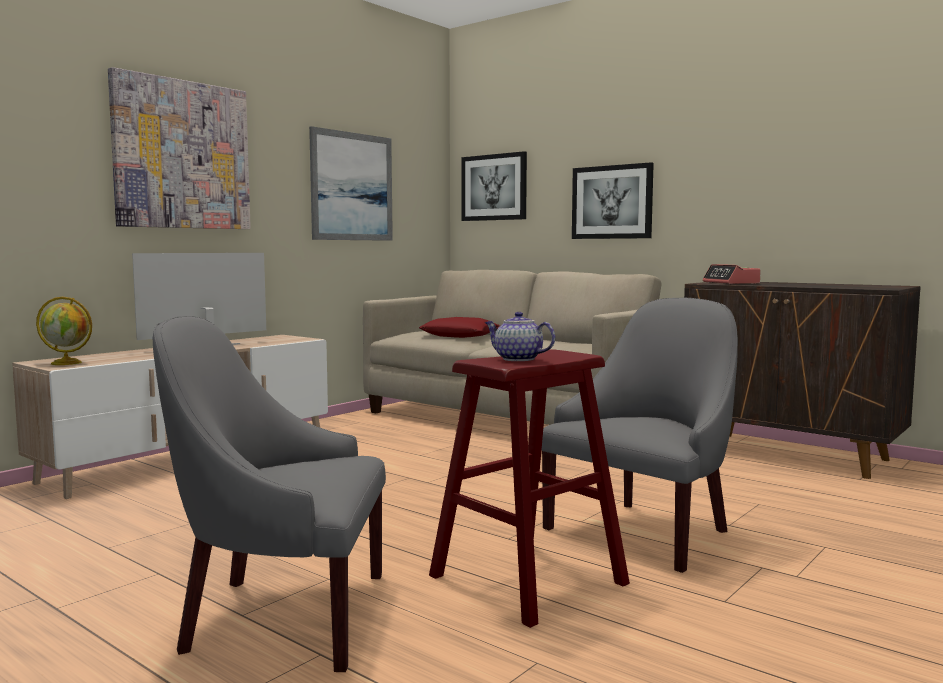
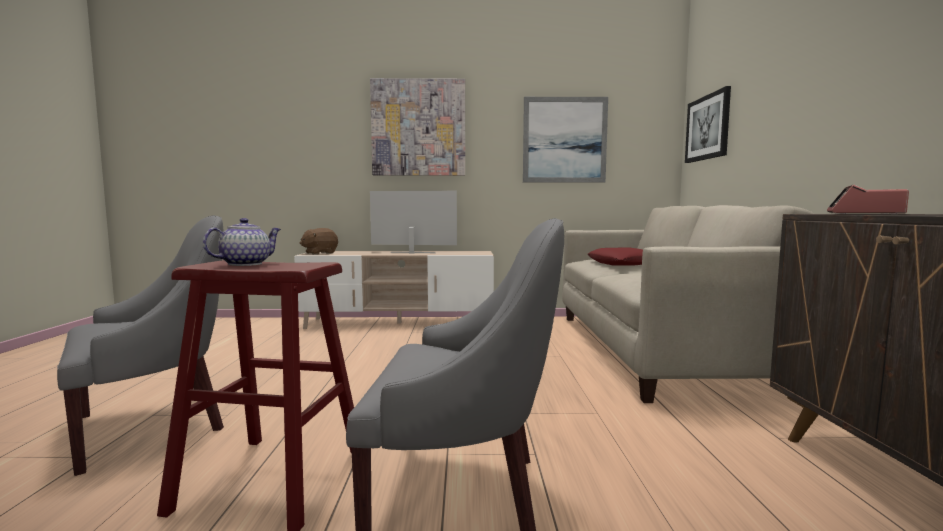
camera: 50 degrees right, 0 degrees up
(67, 363) = (320, 253): globe -> brown plush toy
(282, 616) = (154, 425): grey armchair -> grey armchair turned 90 degrees clockwise
(517, 359) = (245, 264): teapot -> teapot turned 45 degrees clockwise
(612, 202) = (795, 124): picture -> none

